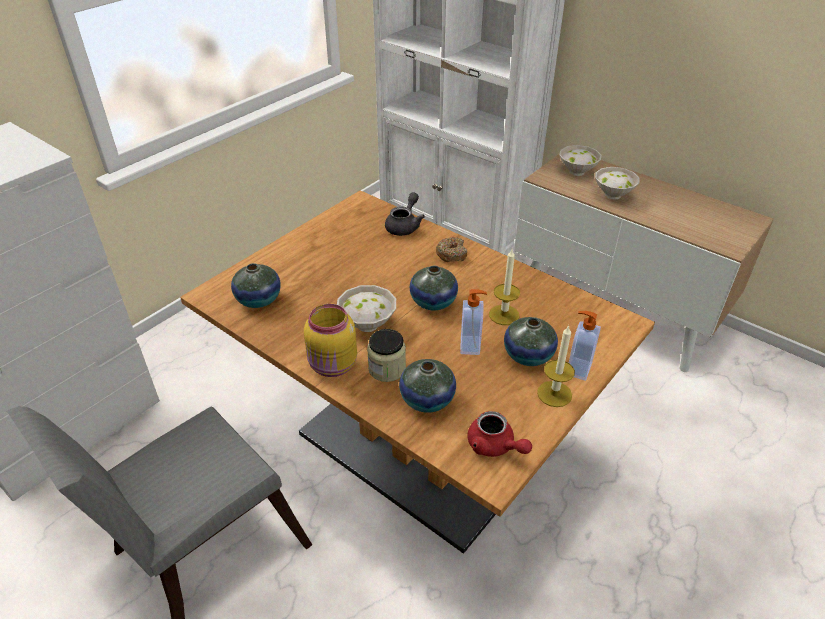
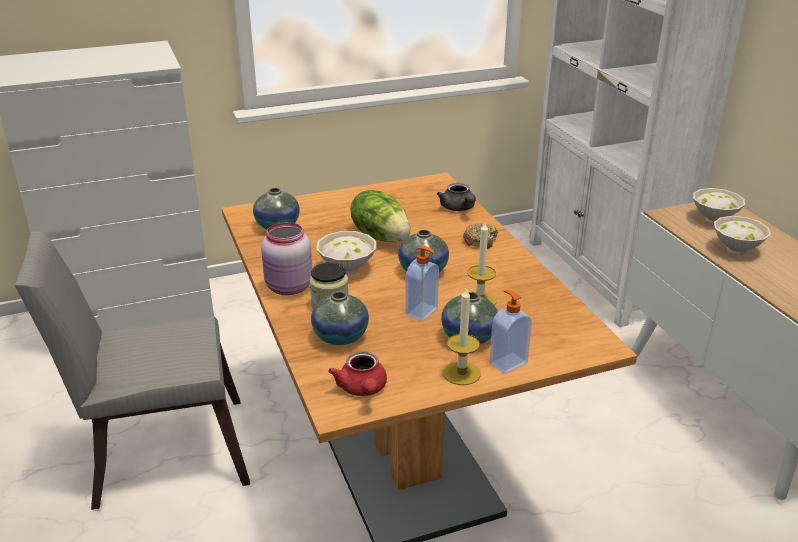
camera: 30 degrees right, 10 degrees down
(333, 366) = (288, 288): yellow jar -> pink jar
(365, 277) = (381, 236): none -> lettuce
(404, 226) = (458, 208): grey teapot -> grey teapot turned 105 degrees clockwise

